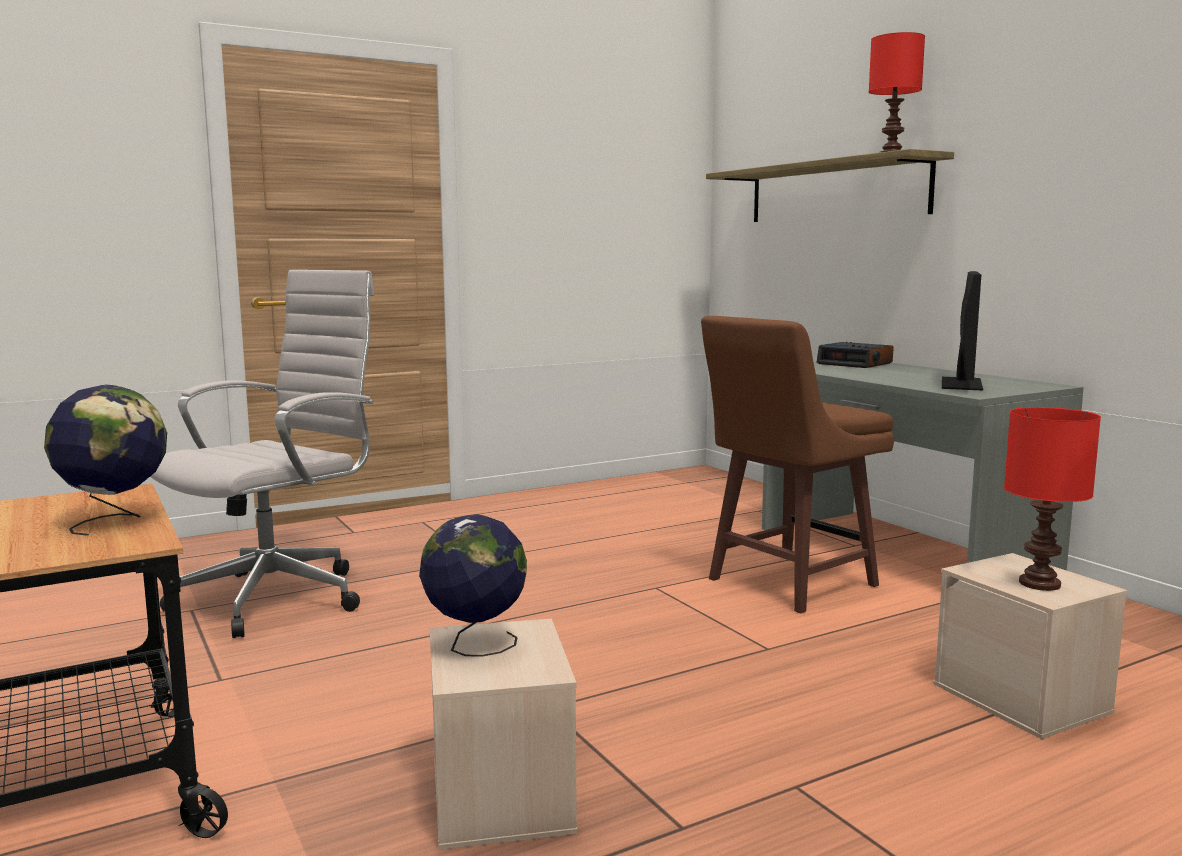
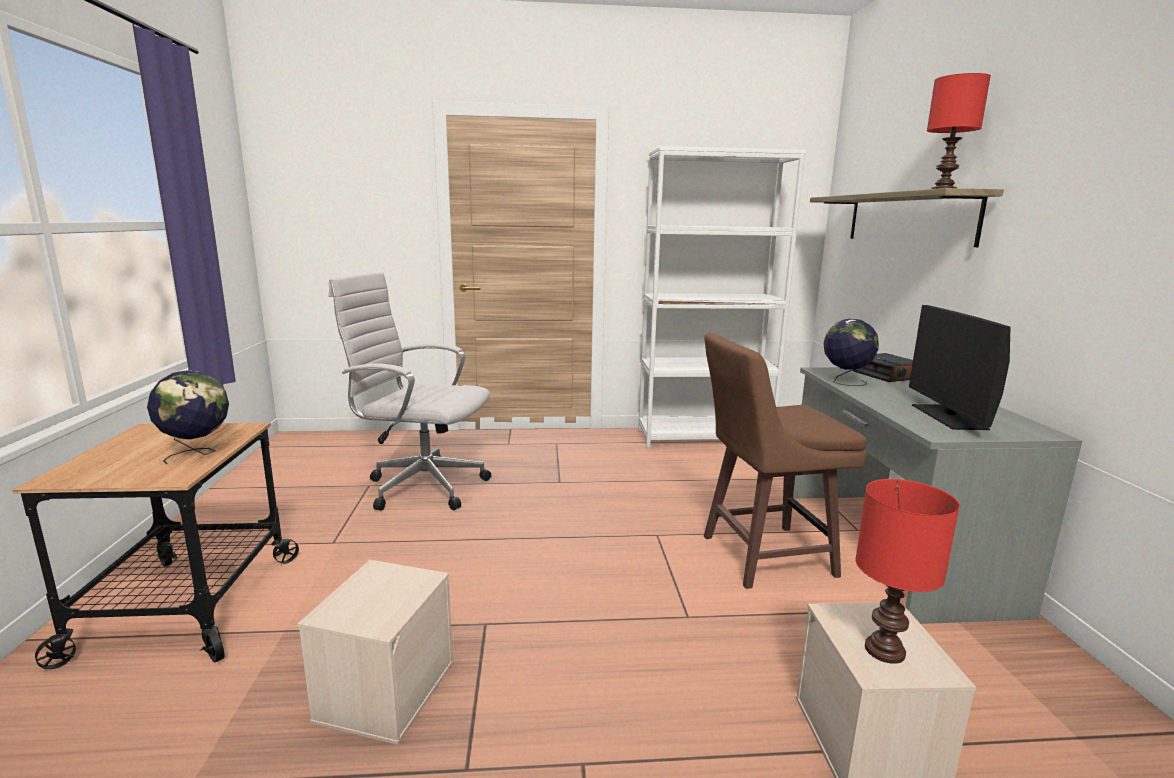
camera: 25 degrees right, 5 degrees up
(279, 597) = (421, 486): white office chair -> white office chair turned 135 degrees counterclockwise
(475, 646) = (373, 585): globe -> globe (845, 382)
(607, 490) = (704, 437): none -> white bookcase
(961, 384) = (948, 417): monitor -> monitor turned 135 degrees clockwise

